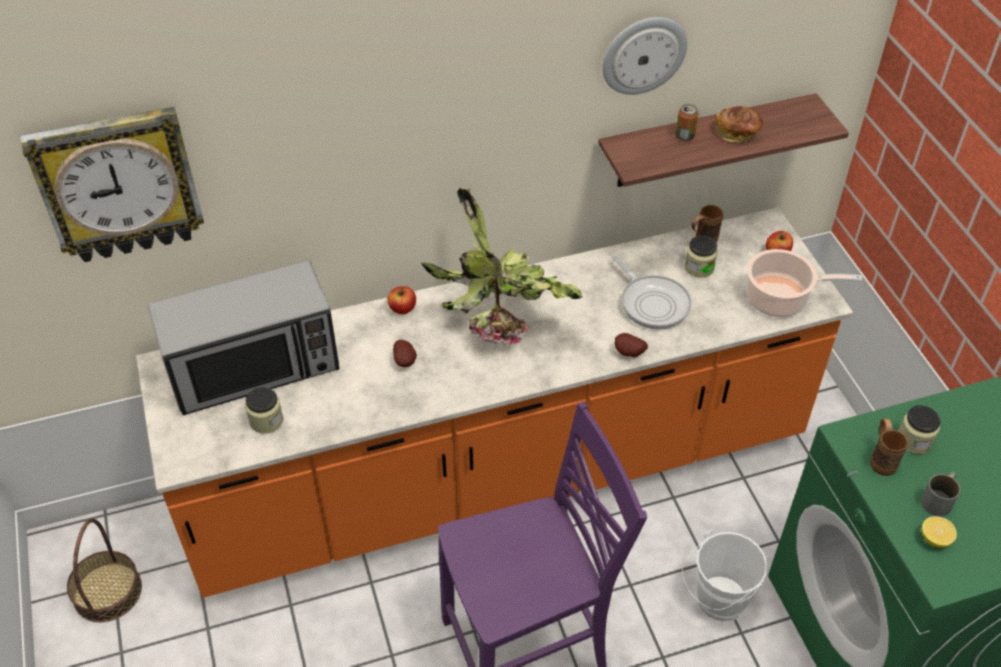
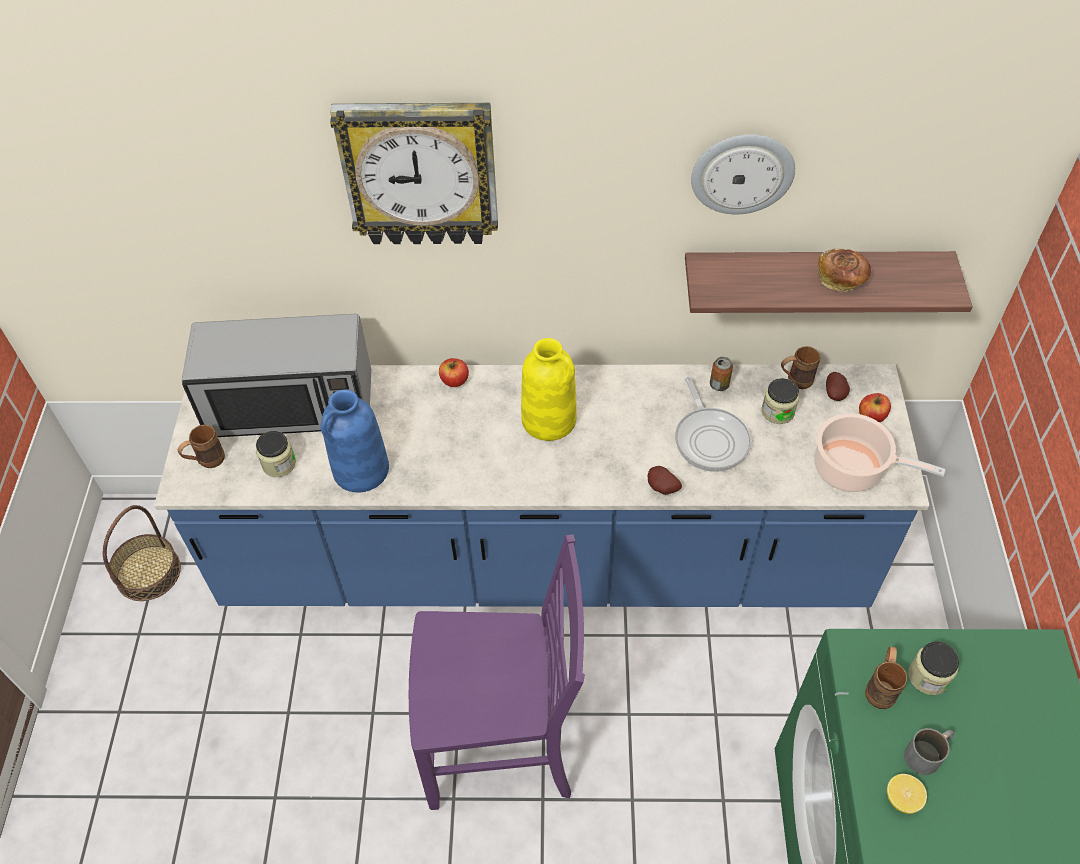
camera: 20 degrees right, 5 degrees up
(119, 185) = (166, 203): wall clock -> wall clock (420, 173)
(192, 437) = (206, 462): none -> brown mug
(349, 407) = (361, 471): none -> blue vase
(405, 361) = (434, 437): potato -> potato (835, 394)
(500, 475) = (543, 562): orange counter -> blue counter
(505, 321) = (550, 420): potted plant -> yellow vase
(684, 136) = (780, 270): can -> can (719, 385)
(716, 602) = (709, 760): white bucket -> none

